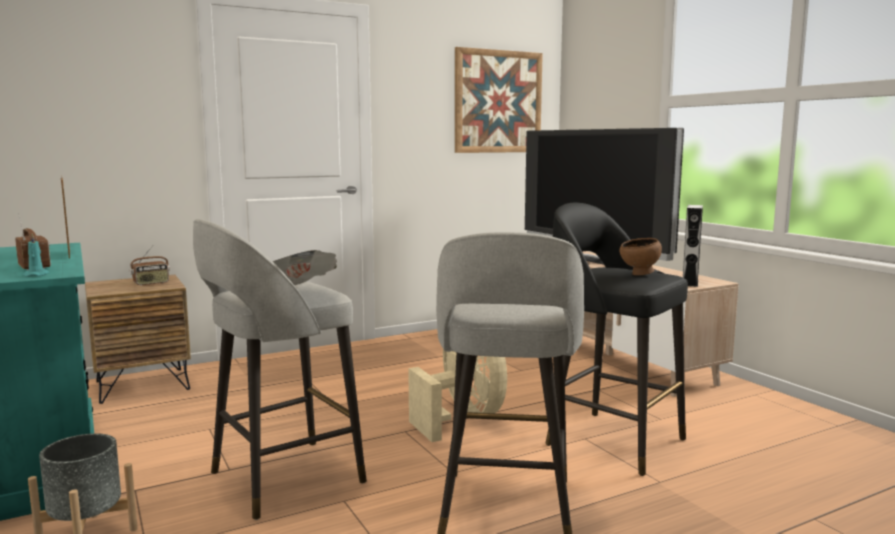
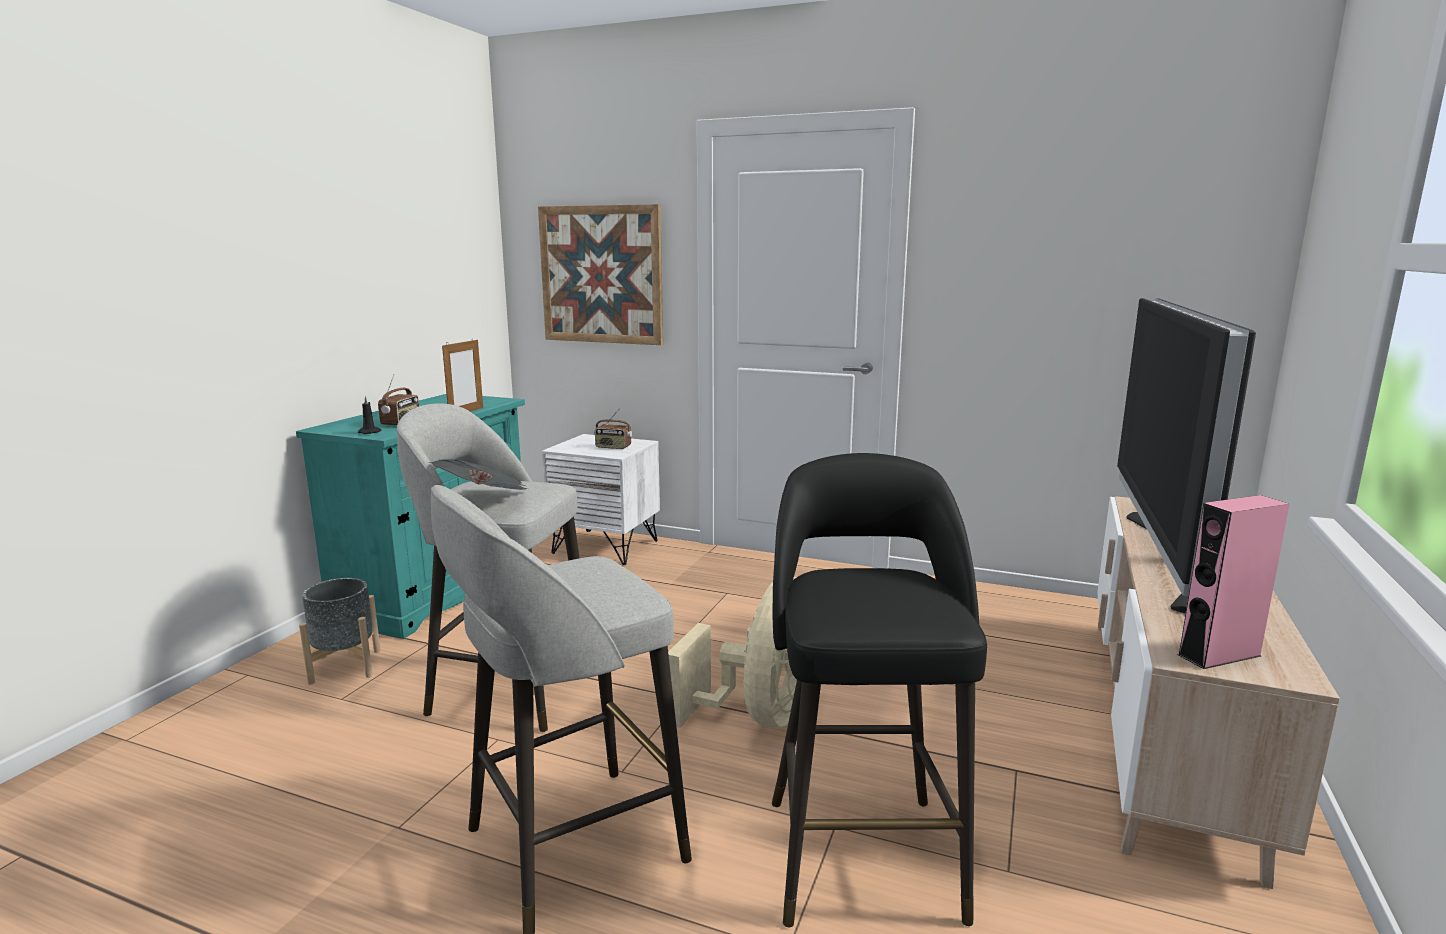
camera: 50 degrees right, 5 degrees up
(37, 275) = (370, 432): turquoise candle -> black candle
(143, 385) = (606, 547): brown nightstand -> white nightstand
(498, 102) = (1144, 242): picture -> picture (601, 275)
(640, 274) = (884, 606): brown bowl -> none
(690, 282) = (1219, 655): grey speaker -> pink speaker

